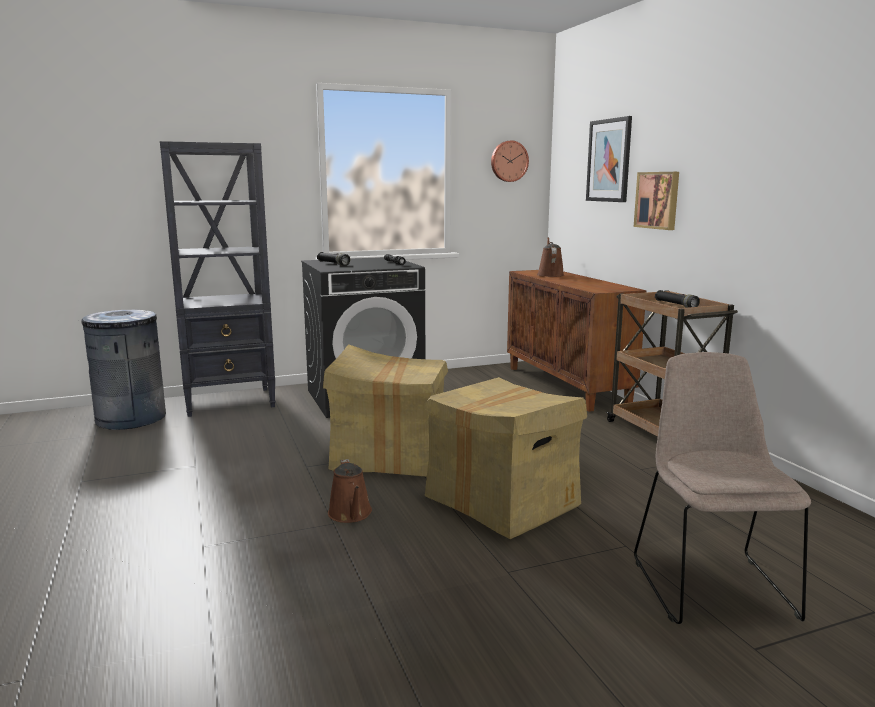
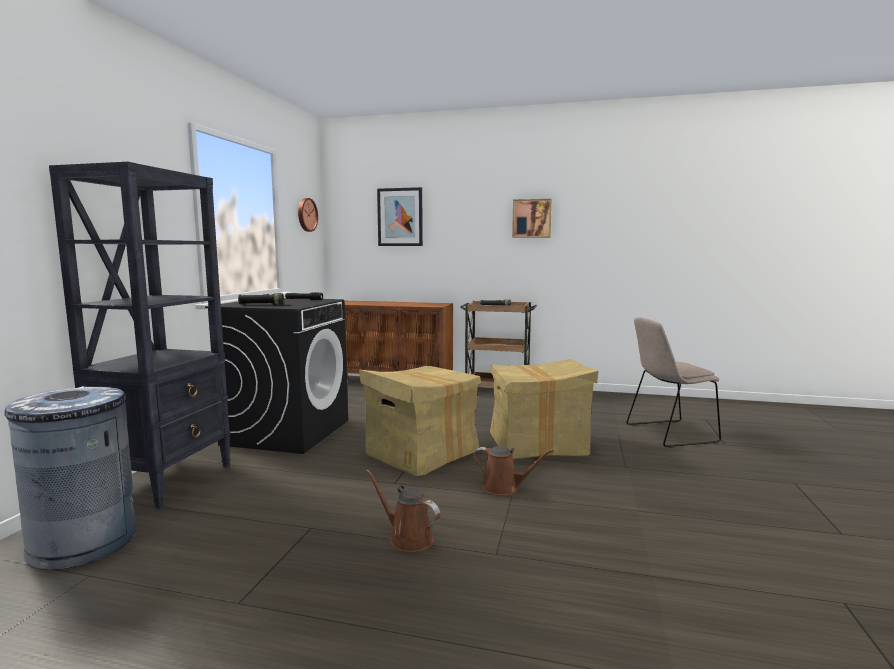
camera: 55 degrees left, 5 degrees down
(550, 275) = (361, 303): brown watering can -> brown watering can (407, 538)
(658, 200) = (455, 243): picture -> picture (532, 218)
(710, 584) = (668, 434): beige chair -> beige chair turned 45 degrees counterclockwise

